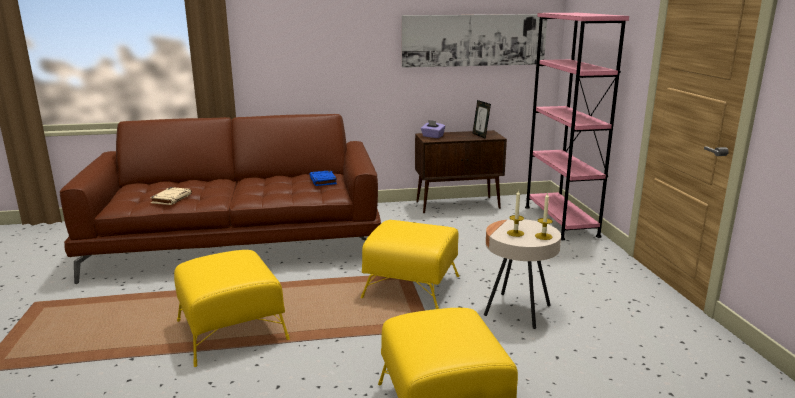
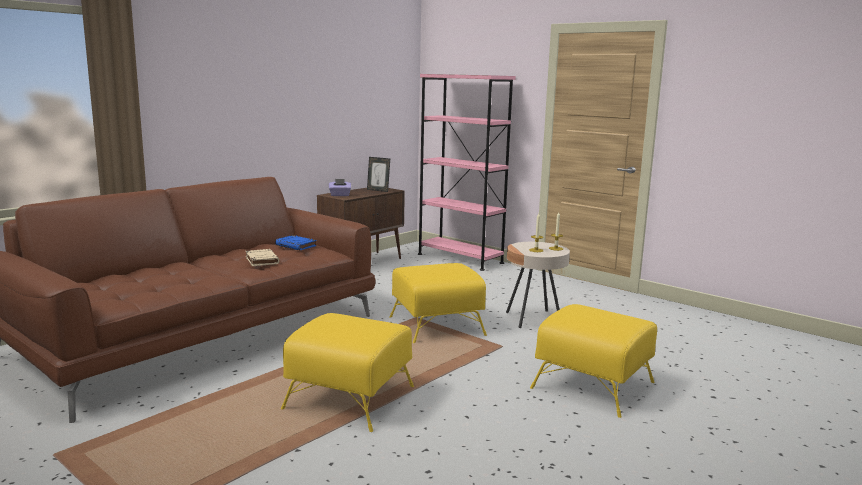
camera: 40 degrees left, 5 degrees down
(171, 198) = (168, 286): beige book -> beige book (261, 260)
(474, 40) = (359, 99): picture -> none

